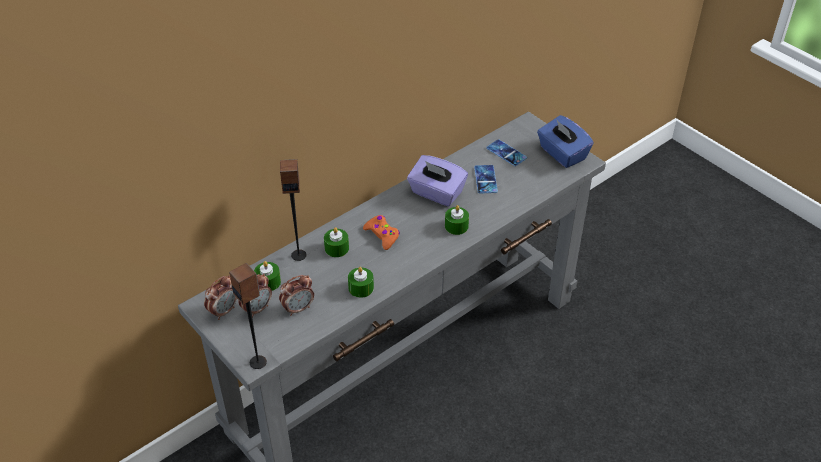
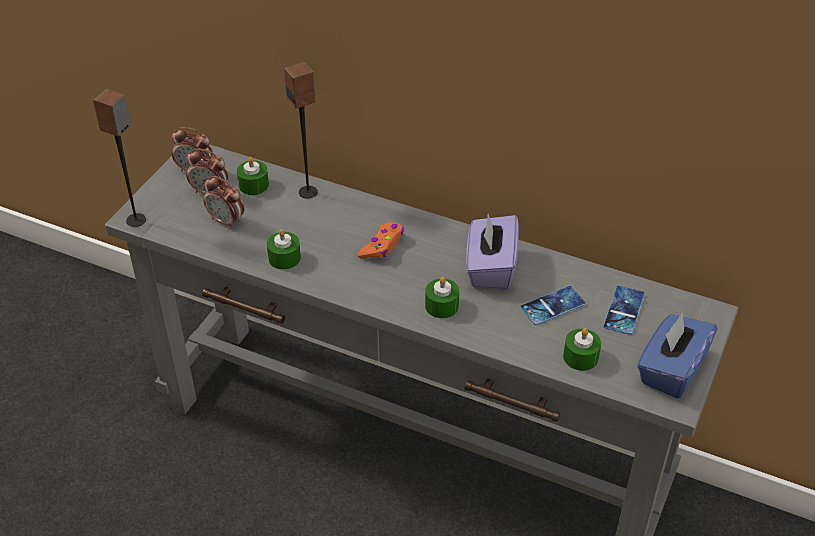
camera: 65 degrees right, 0 degrees up
(336, 248) = (337, 217): green candle -> green candle (580, 357)

